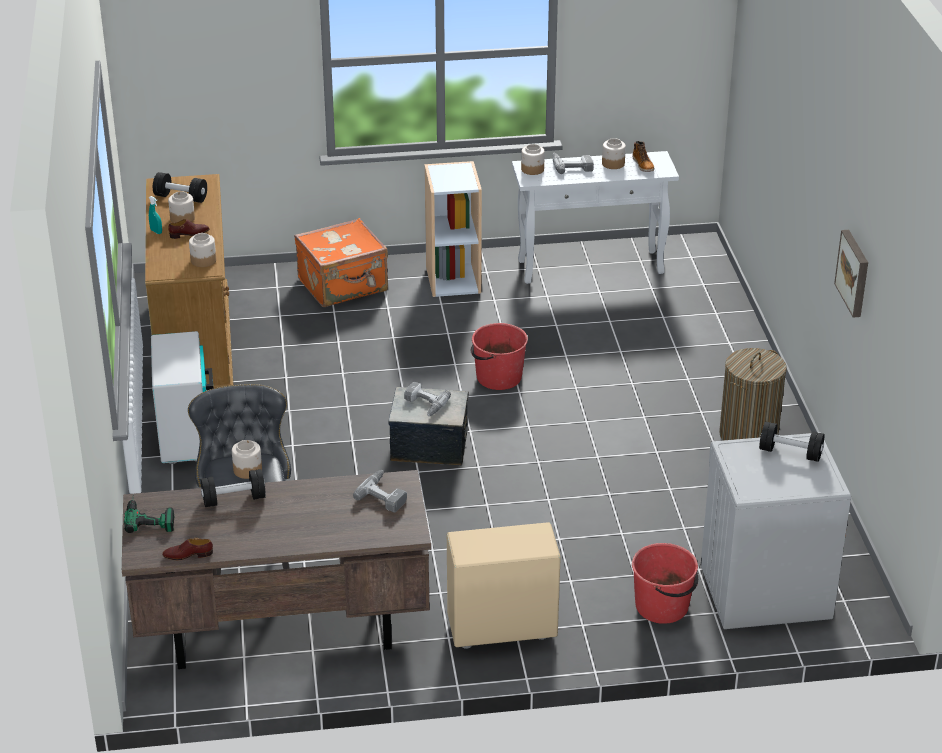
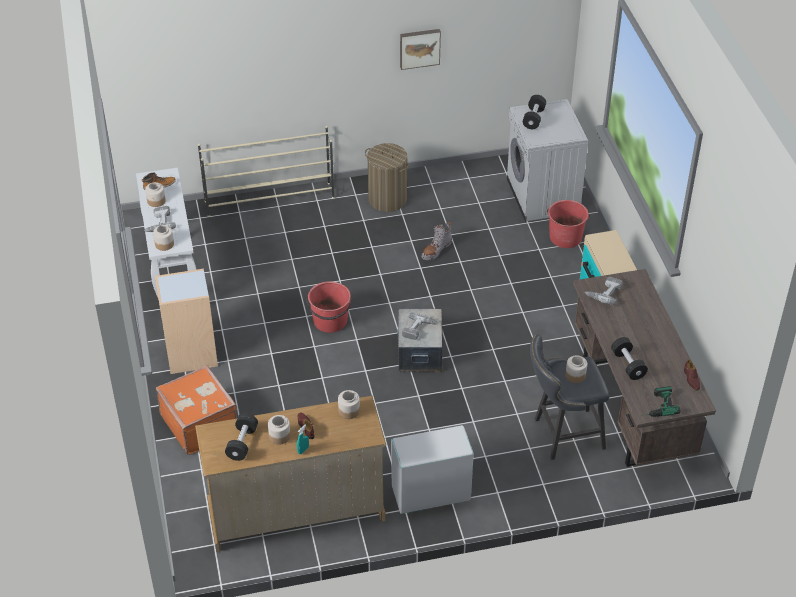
camera: 95 degrees left, 10 degrees up
(635, 473) = (436, 250): none -> grey boot
(742, 336) = (270, 199): none -> beige shoe rack

